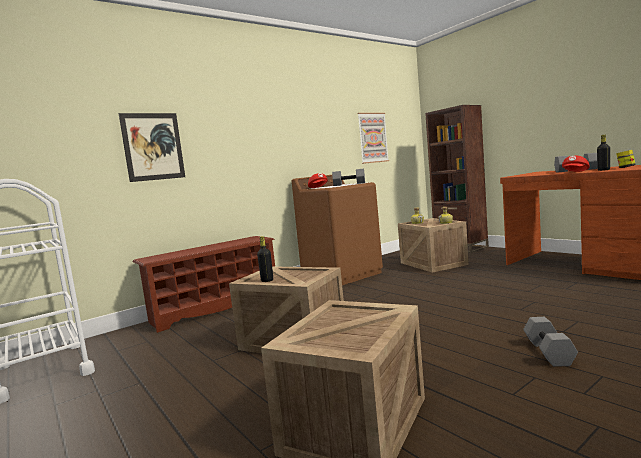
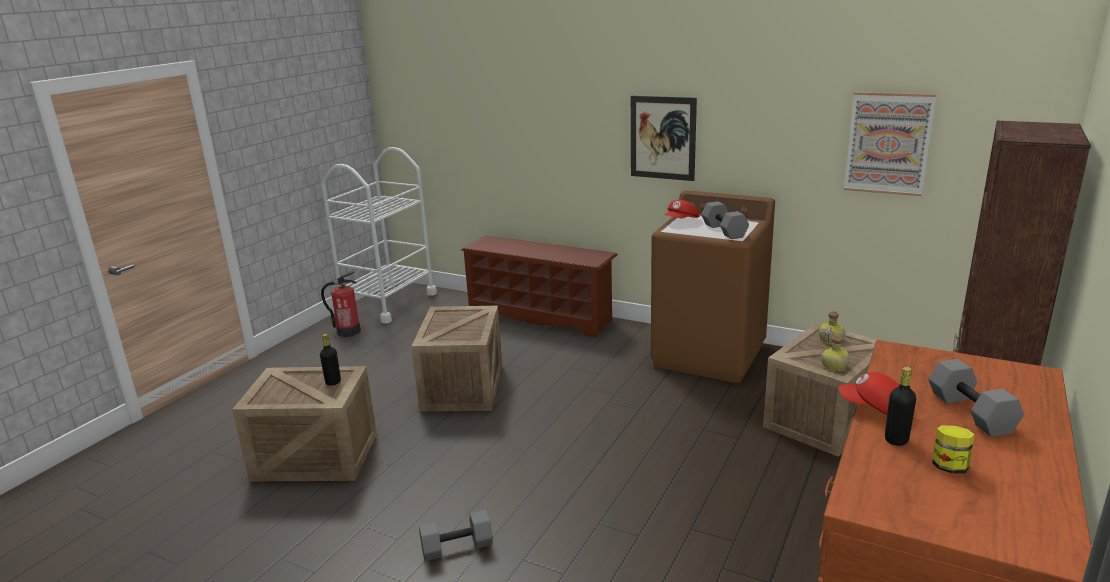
camera: 65 degrees right, 15 degrees up
(63, 398) = (348, 331): none -> fire extinguisher
(153, 146) = (514, 122): picture -> picture (662, 138)
(267, 280) = (443, 321): black bottle -> black bottle (333, 382)

